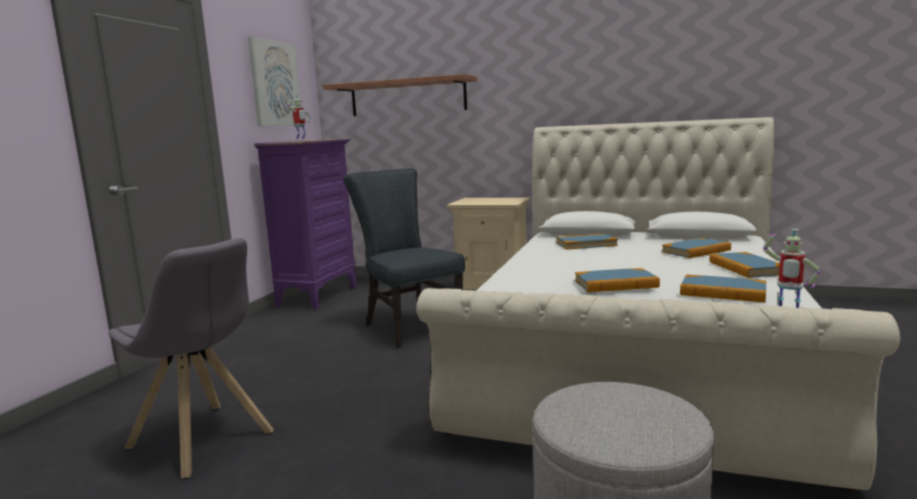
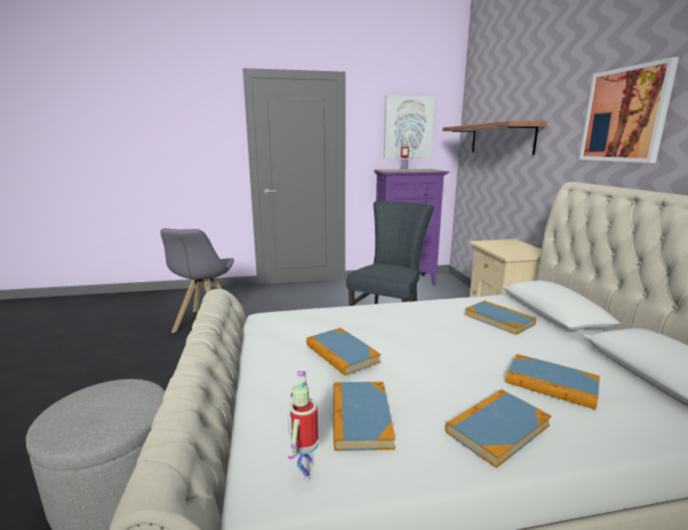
camera: 60 degrees right, 5 degrees up
(567, 70) = (625, 115): none -> picture

